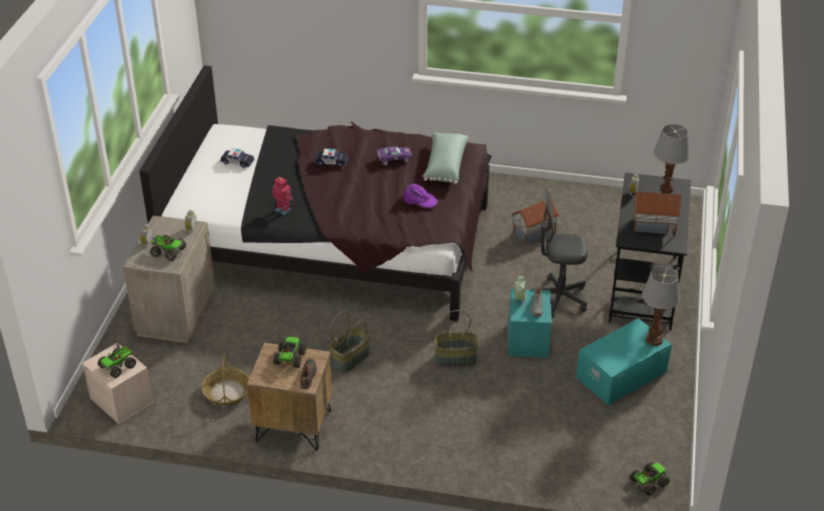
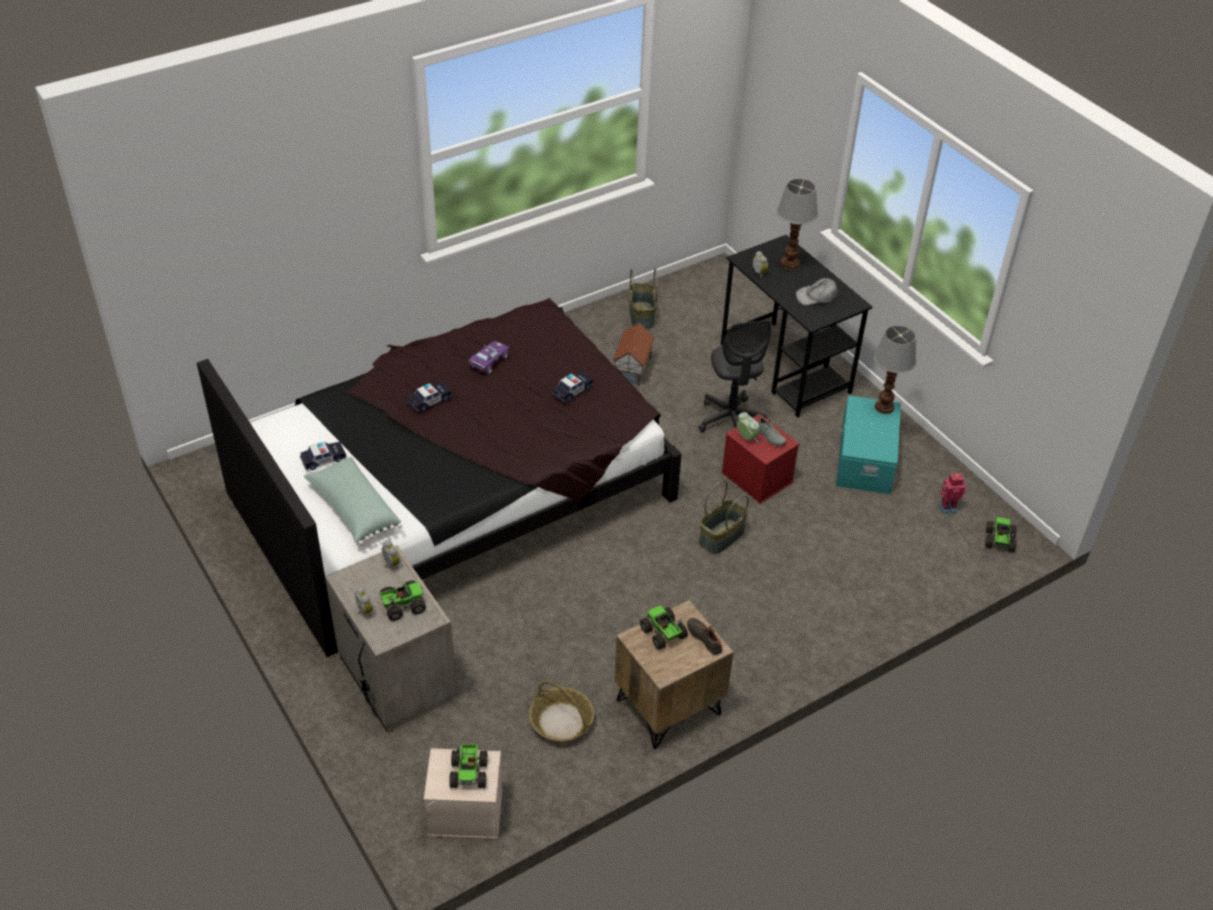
camera: 45 degrees left, 5 degrees up
(283, 209) = (448, 482): toy robot -> toy robot (947, 507)
(350, 358) = (630, 602): basket -> basket (641, 315)
(420, 200) = (572, 390): purple cap -> toy car
(444, 165) = (545, 341): green pillow -> green pillow (353, 510)
(527, 340) = (755, 477): turquoise storage box -> red storage box
(558, 298) = (731, 421): grey office chair -> grey office chair turned 60 degrees counterclockwise
(653, 227) = (817, 296): toy house -> grey cap

